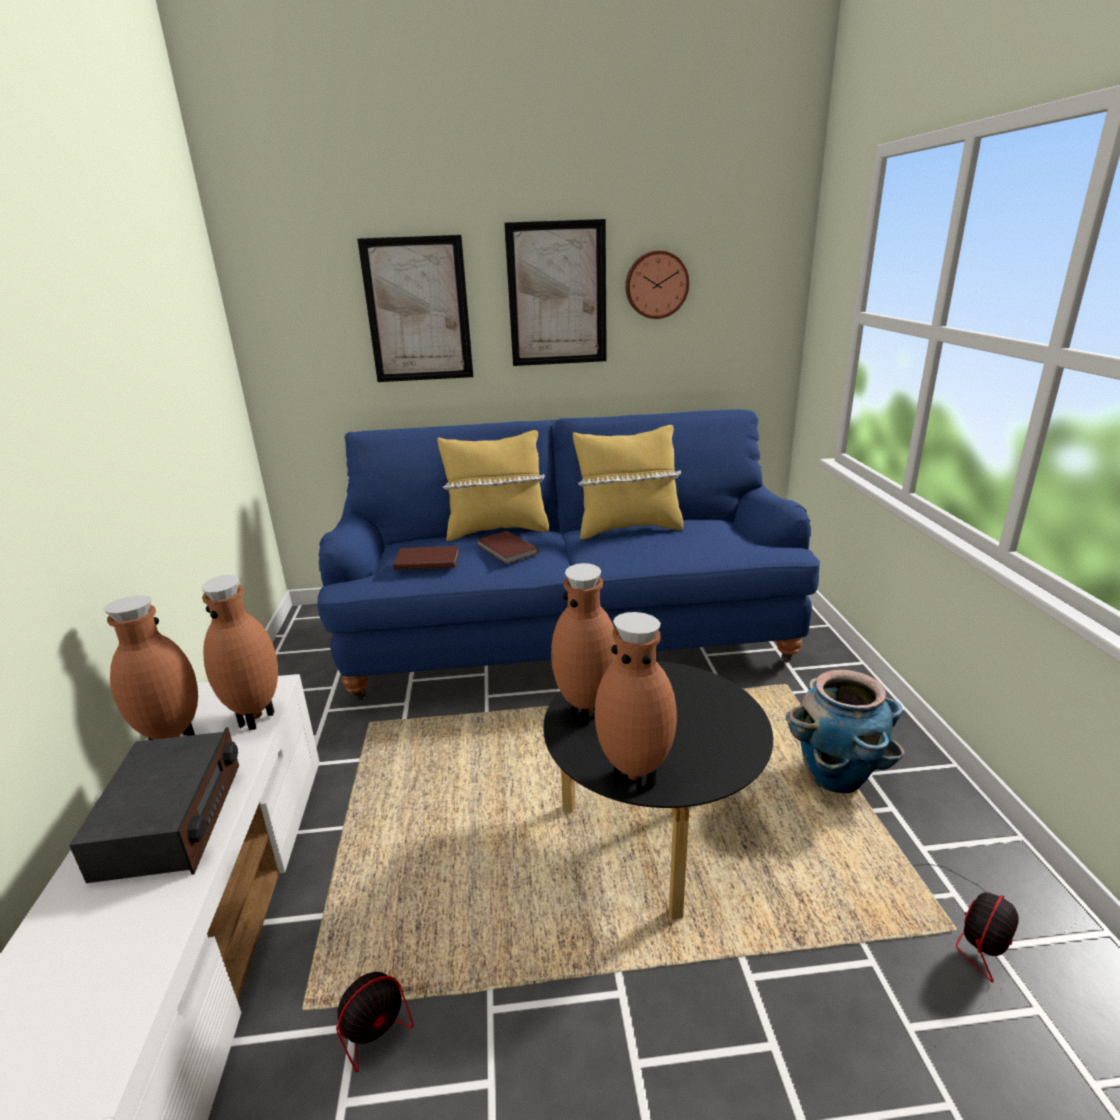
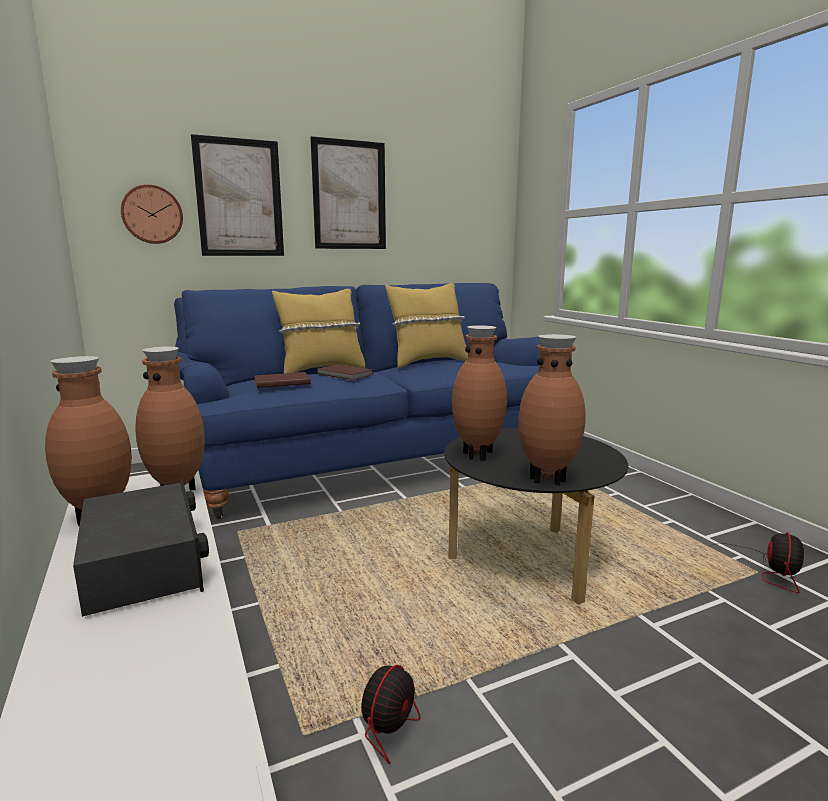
camera: 20 degrees left, 10 degrees down
(656, 285) = (419, 194): wall clock -> wall clock (152, 214)
(835, 776) = (625, 510): planter -> none

